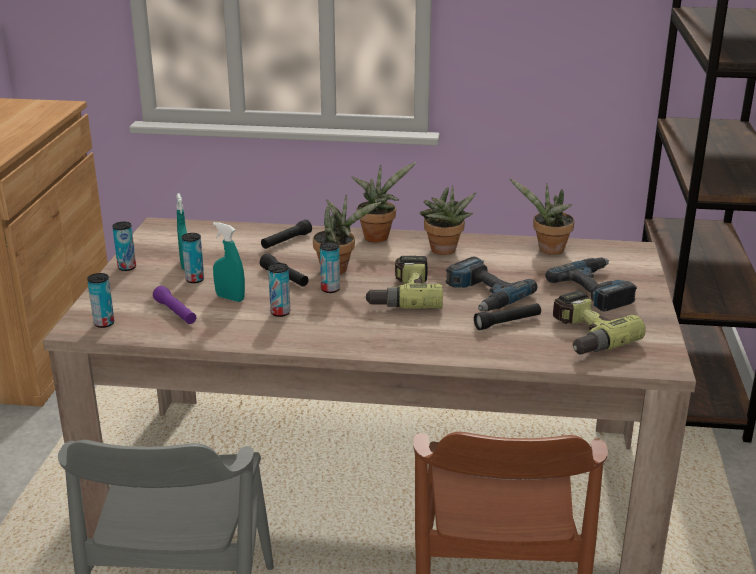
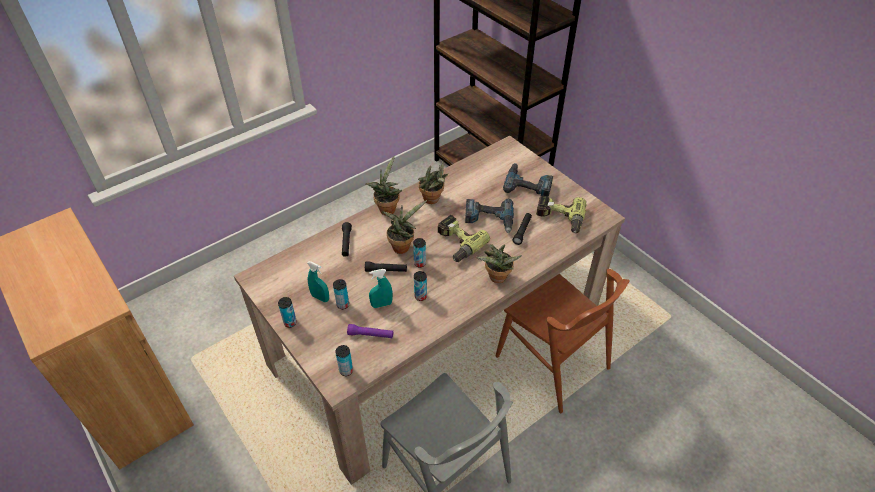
camera: 45 degrees left, 20 degrees up
(547, 250) = (475, 169): potted plant -> potted plant (496, 279)

